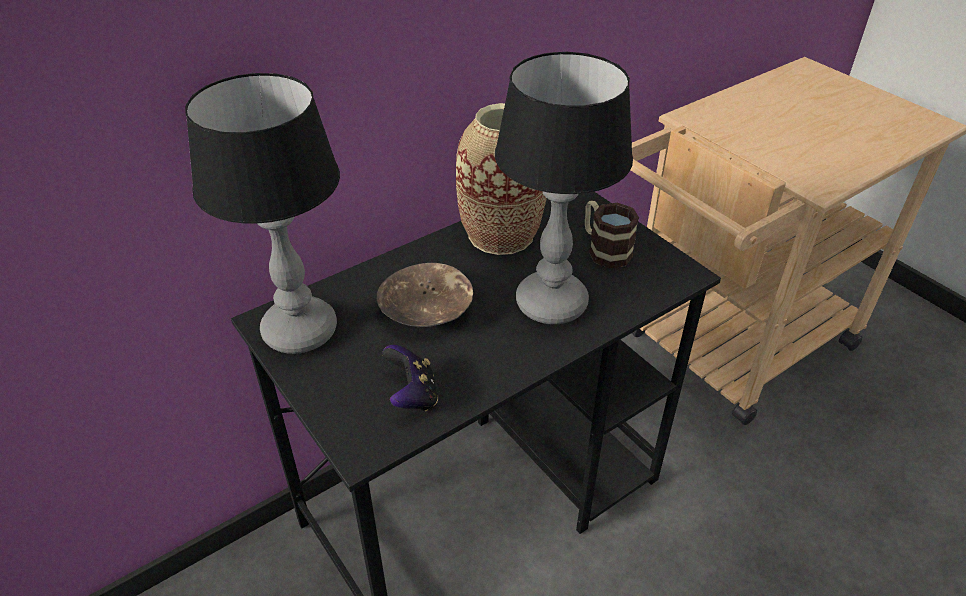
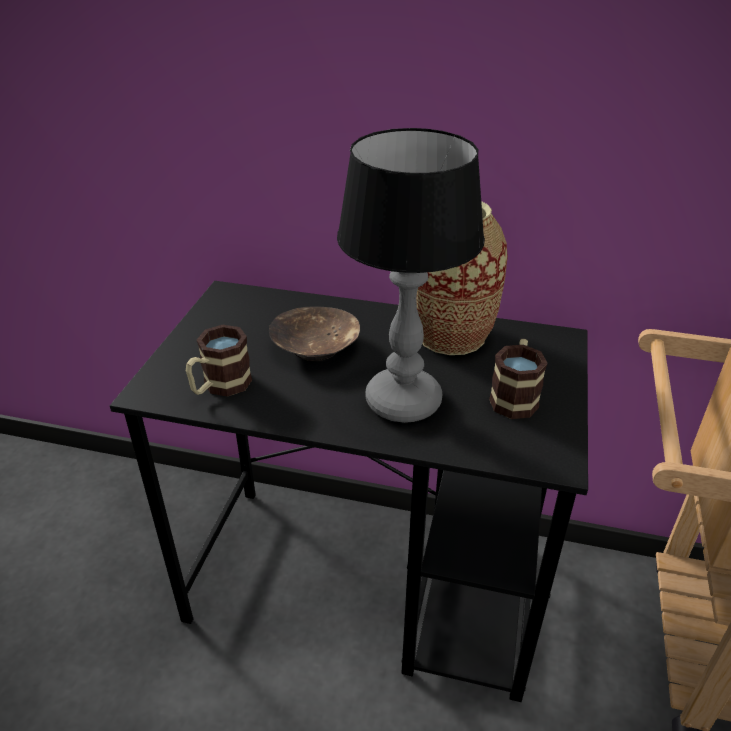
camera: 50 degrees right, 5 degrees down
(299, 332) = (230, 310): table lamp -> none
(412, 396) = (220, 386): game controller -> mug

